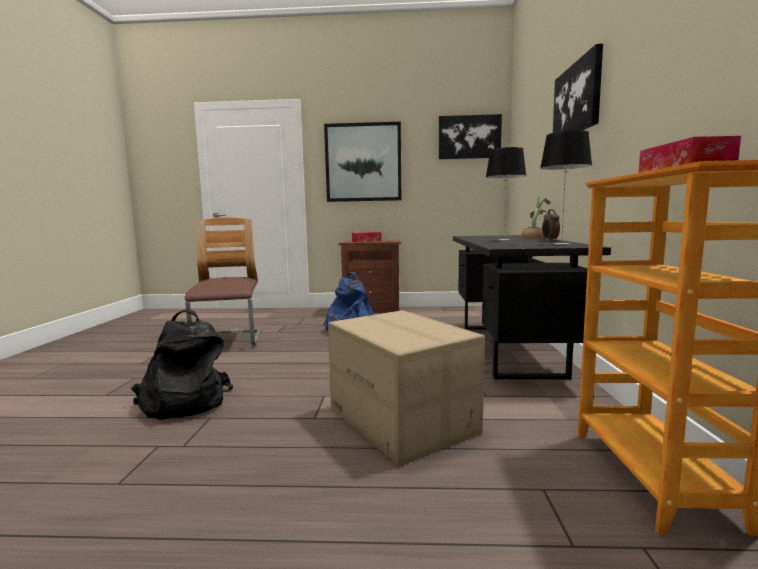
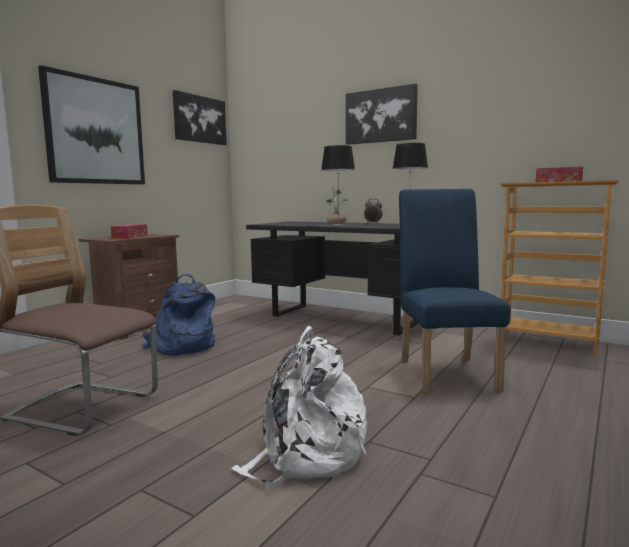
camera: 60 degrees left, 0 degrees up
(183, 403) = (307, 454): black backpack -> white backpack
(403, 421) = (446, 371): cardboard box -> blue chair

